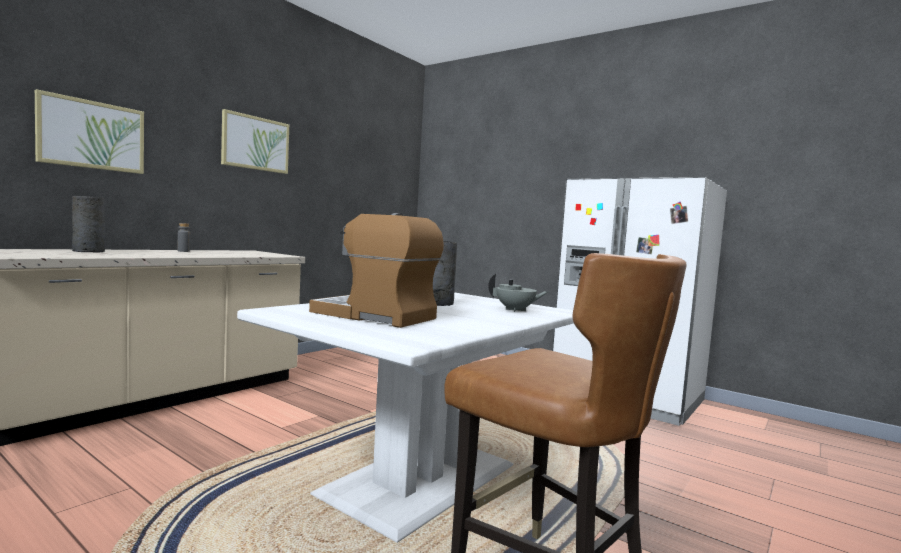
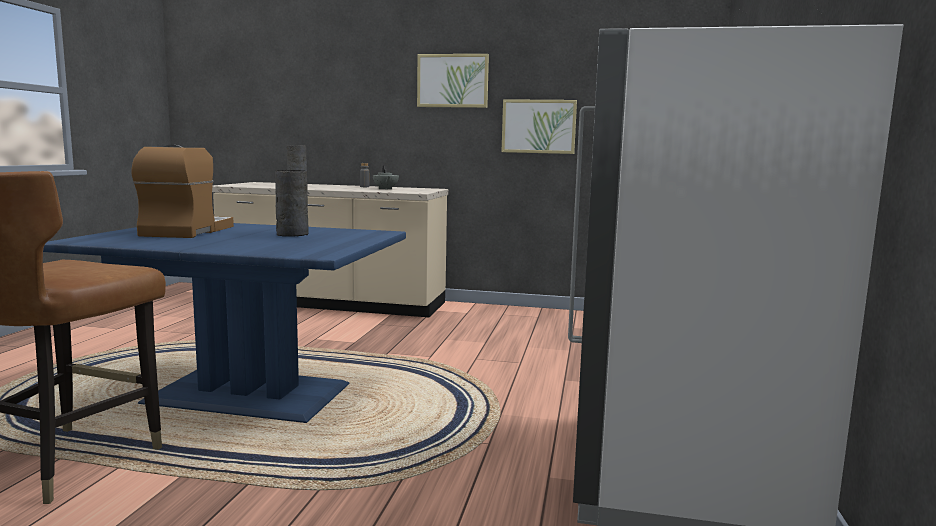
camera: 65 degrees right, 5 degrees up
(92, 135) = (321, 98): picture -> picture (538, 126)
(422, 480) = (248, 395): white dining table -> blue dining table
(515, 310) = (291, 246): grey teapot -> grey teapot (385, 189)

